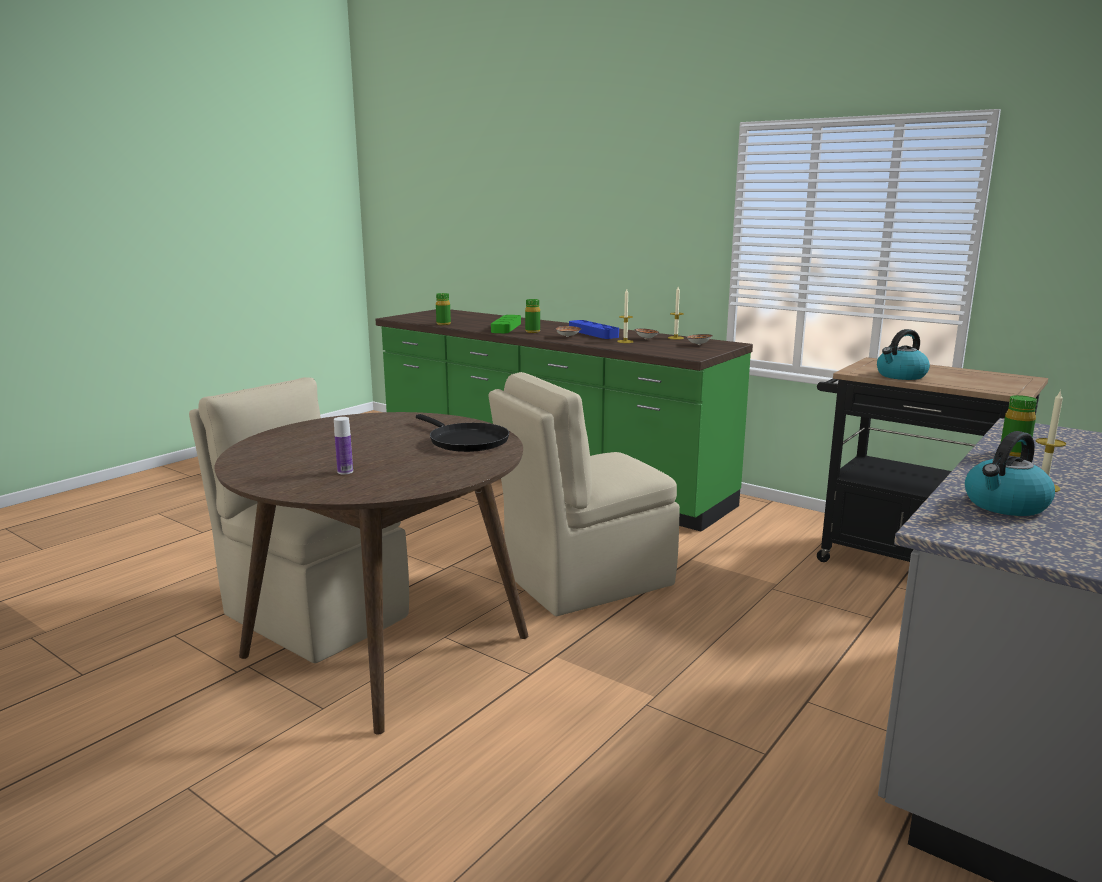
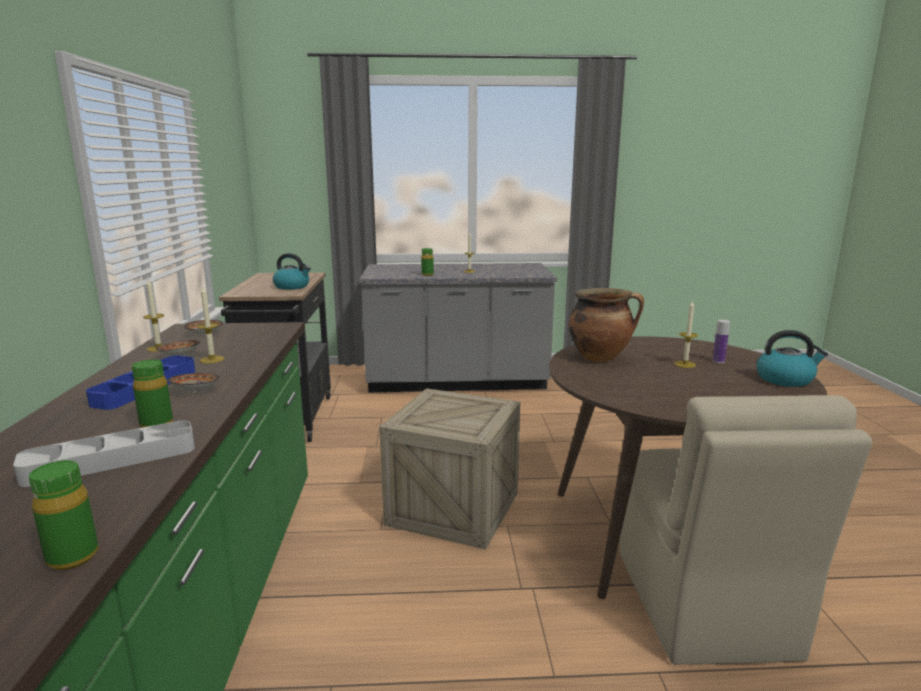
camera: 130 degrees left, 0 degrees up
(376, 457) = (685, 364): none -> candle
(465, 441) = (601, 357): black frying pan -> cooking pot
(506, 328) = (111, 460): green tray -> grey tray
(584, 580) = (453, 508): beige chair -> crate
(1005, 505) = (501, 272): kettle -> kettle (785, 379)

